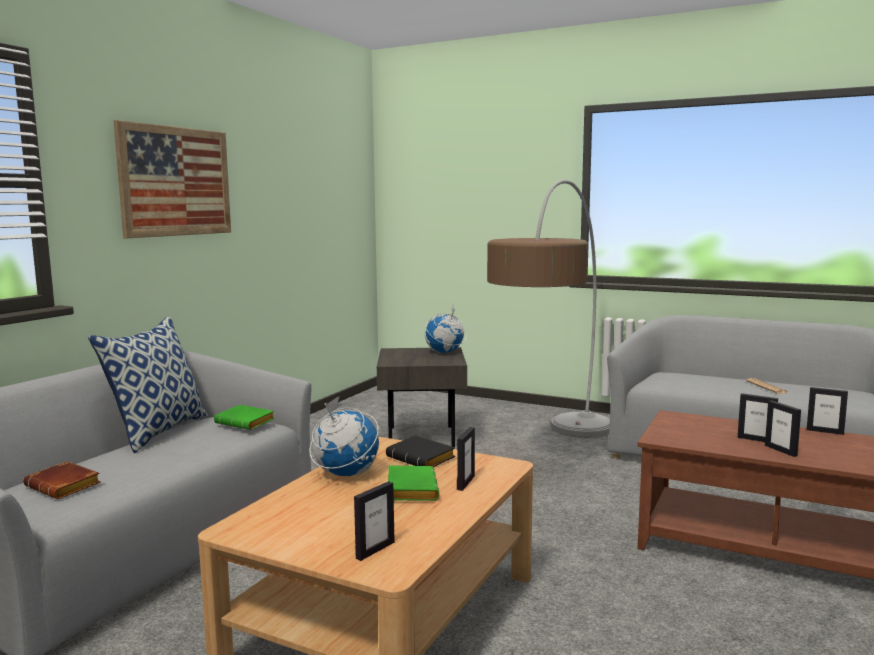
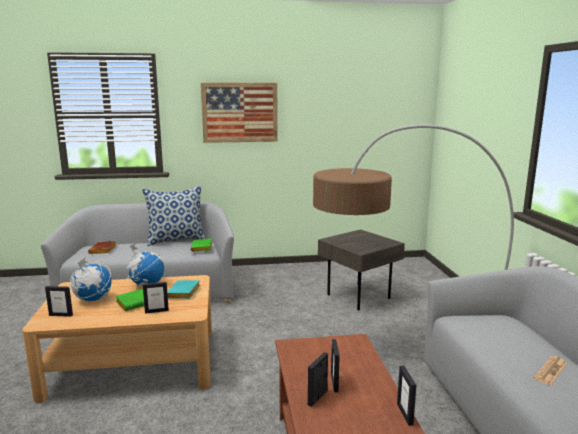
camera: 55 degrees right, 5 degrees up
(423, 458) = (184, 293): black book -> turquoise book
(444, 352) = (380, 243): globe -> globe (92, 299)

